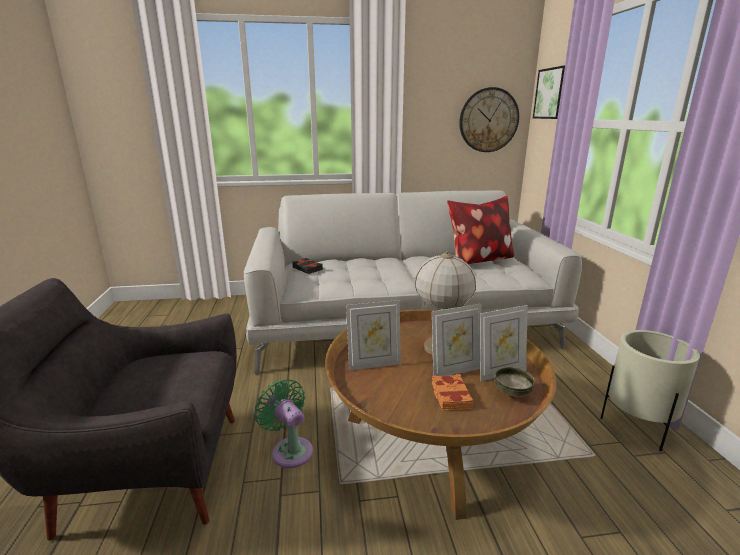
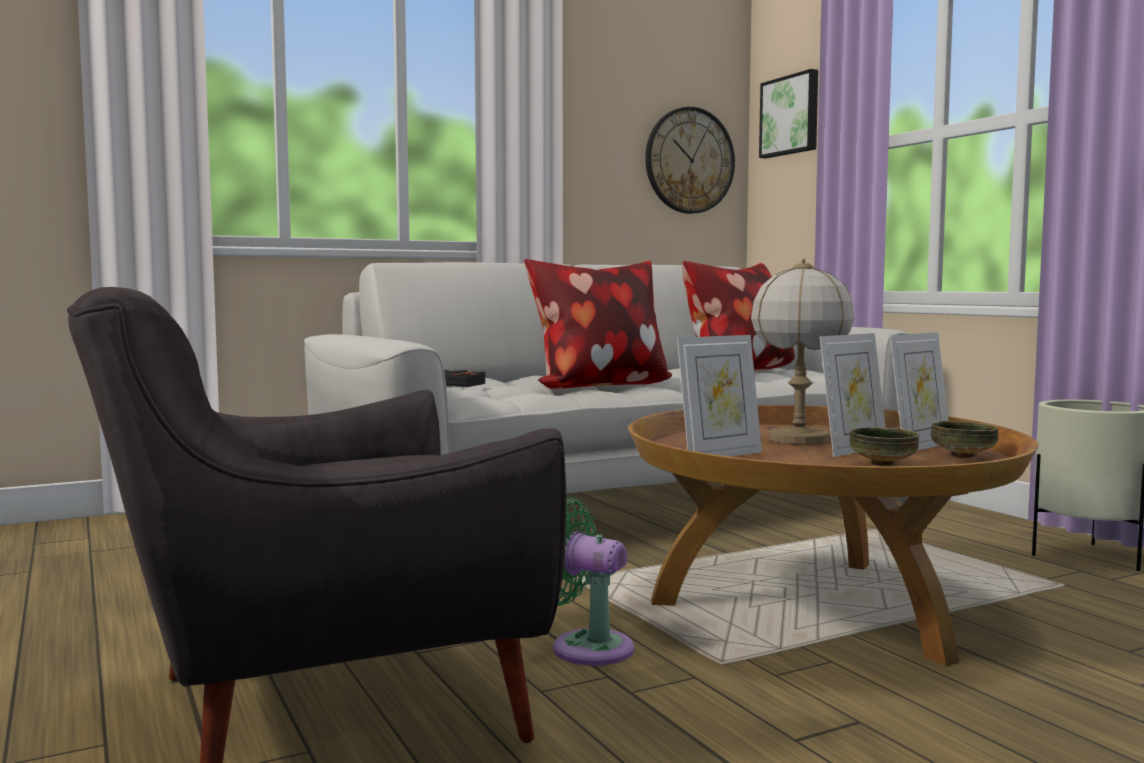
camera: 20 degrees left, 15 degrees down
(380, 275) = (598, 386): none -> pillow
(450, 396) = (883, 464): orange book -> bowl

